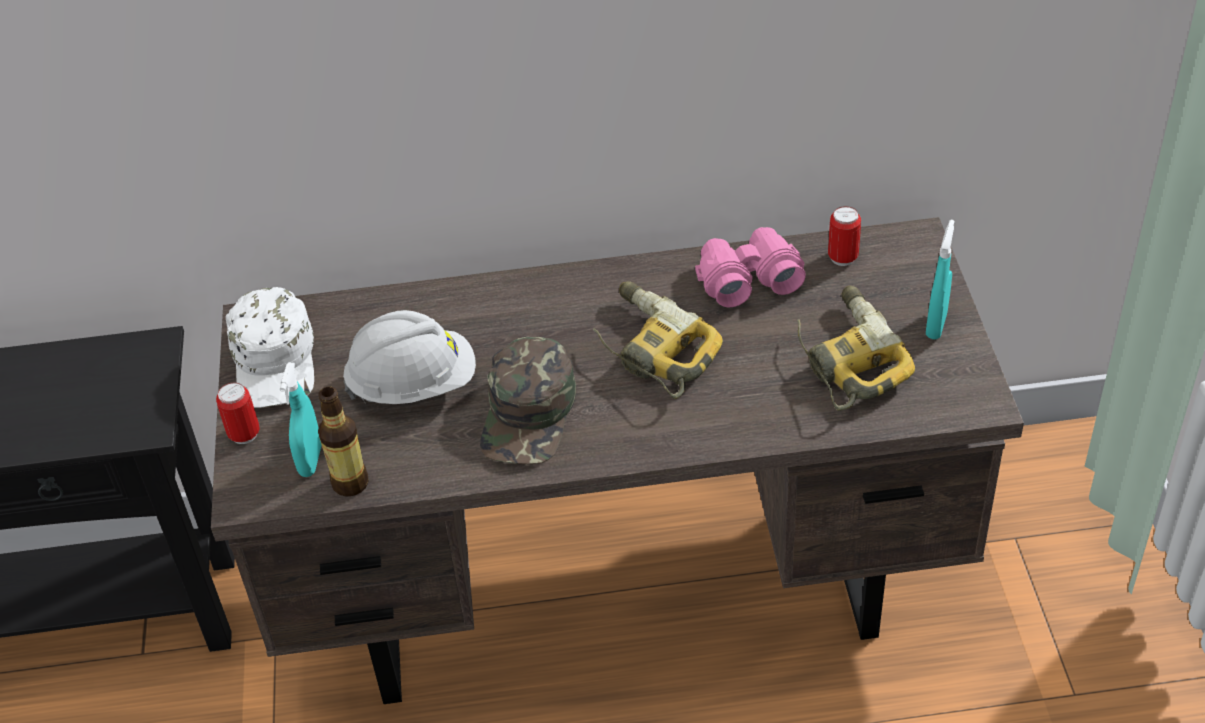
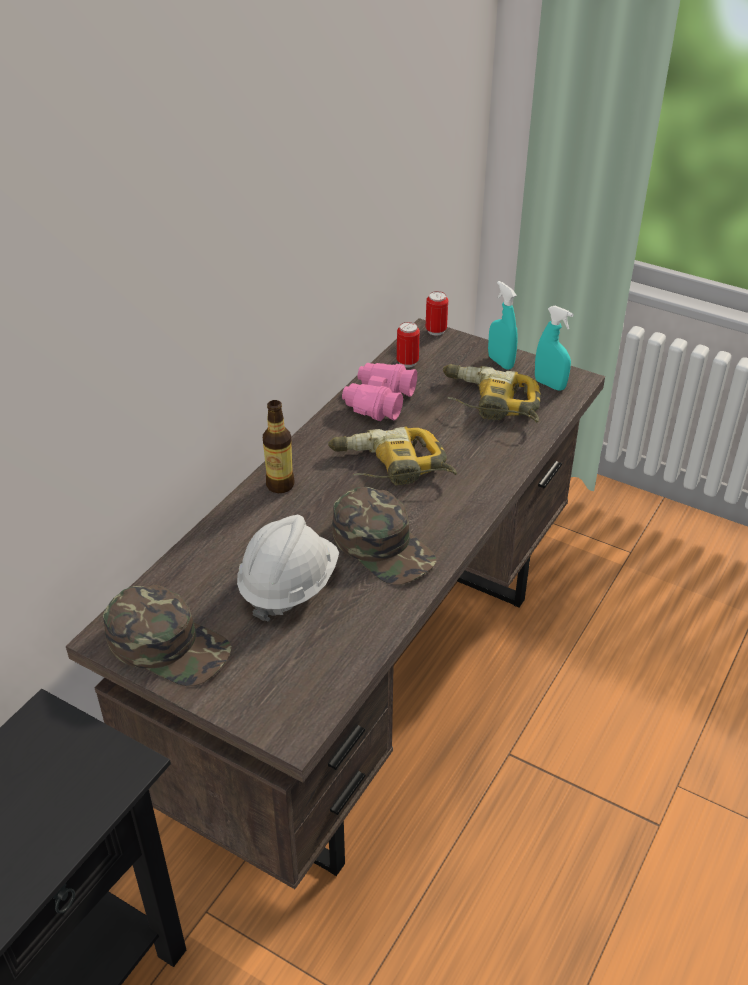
camera: 55 degrees left, 5 degrees down
(244, 434) = (226, 701): can -> can (436, 331)
(275, 360) = (168, 645): white cap -> green cap
(310, 460) = (299, 676): turquoise spray bottle -> turquoise spray bottle (550, 384)
(350, 483) = (347, 666): bottle -> bottle (280, 485)

